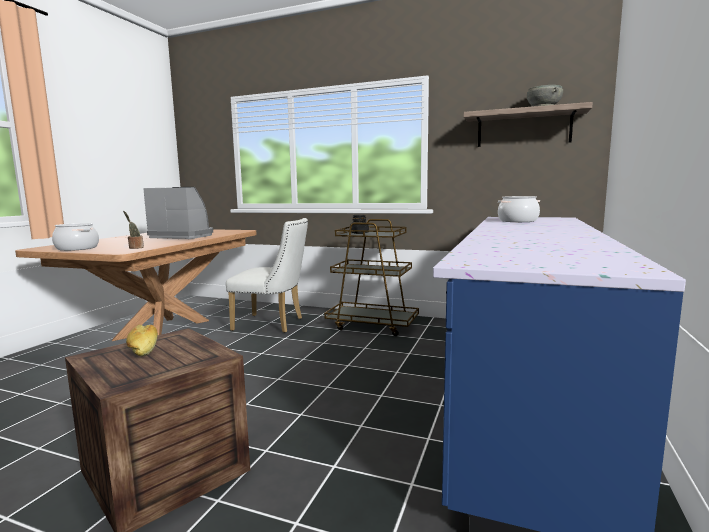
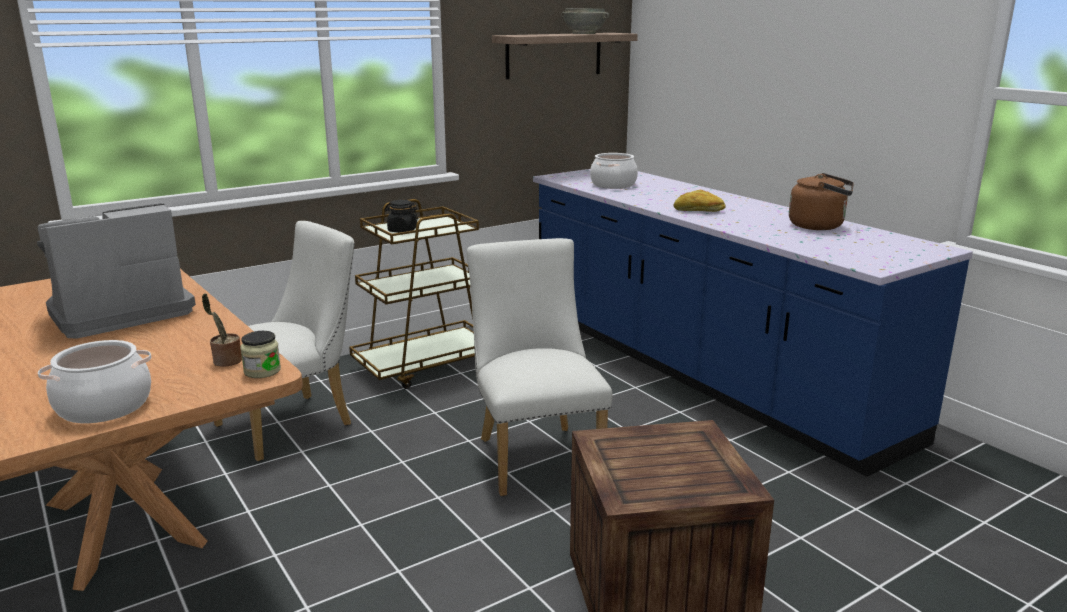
camera: 55 degrees left, 10 degrees up
(126, 251) = (262, 371): none -> jar
(143, 349) = (633, 465): bread -> bread (699, 211)
(309, 379) = (535, 454): none -> white chair
(570, 245) = (819, 226): none -> brown kettle

